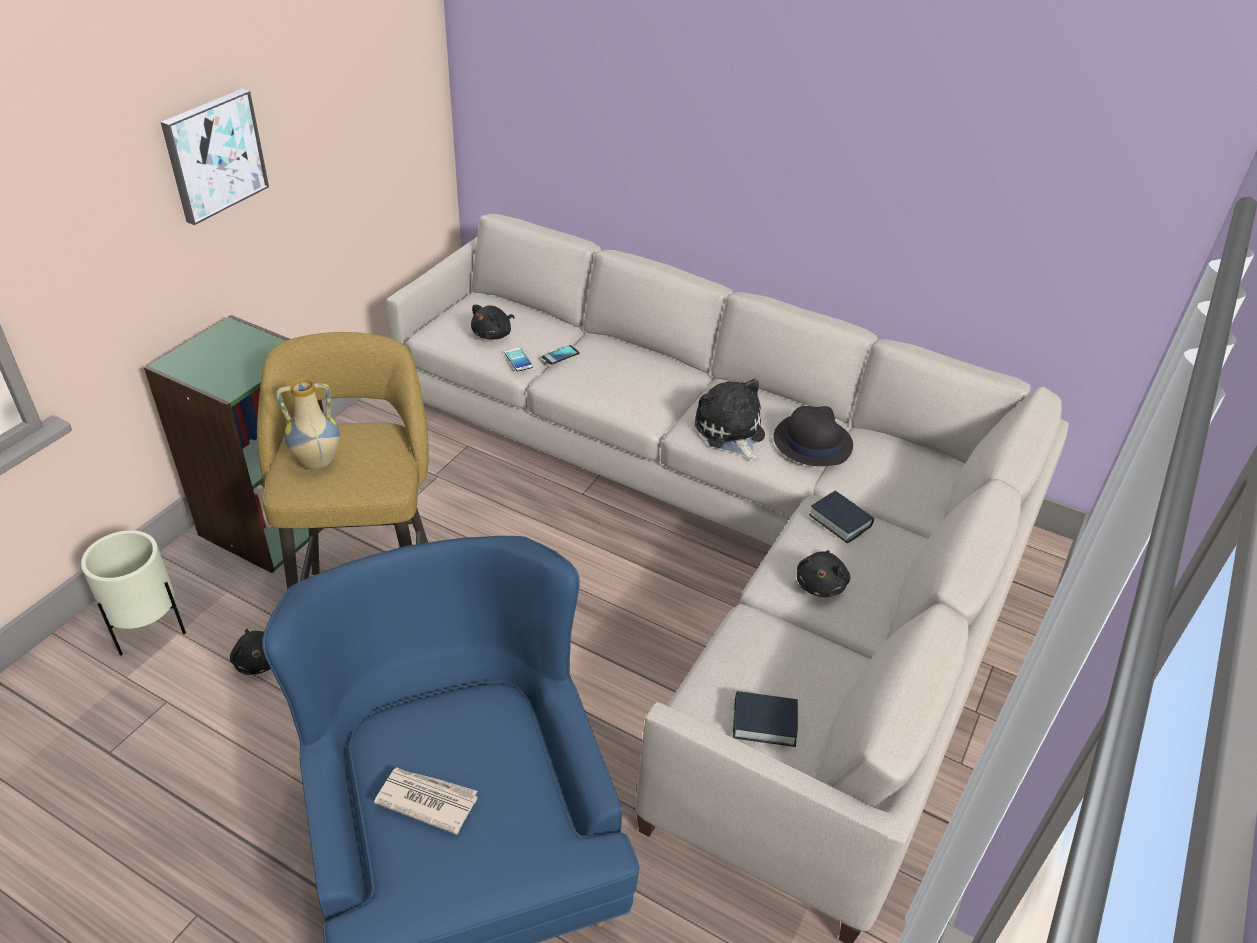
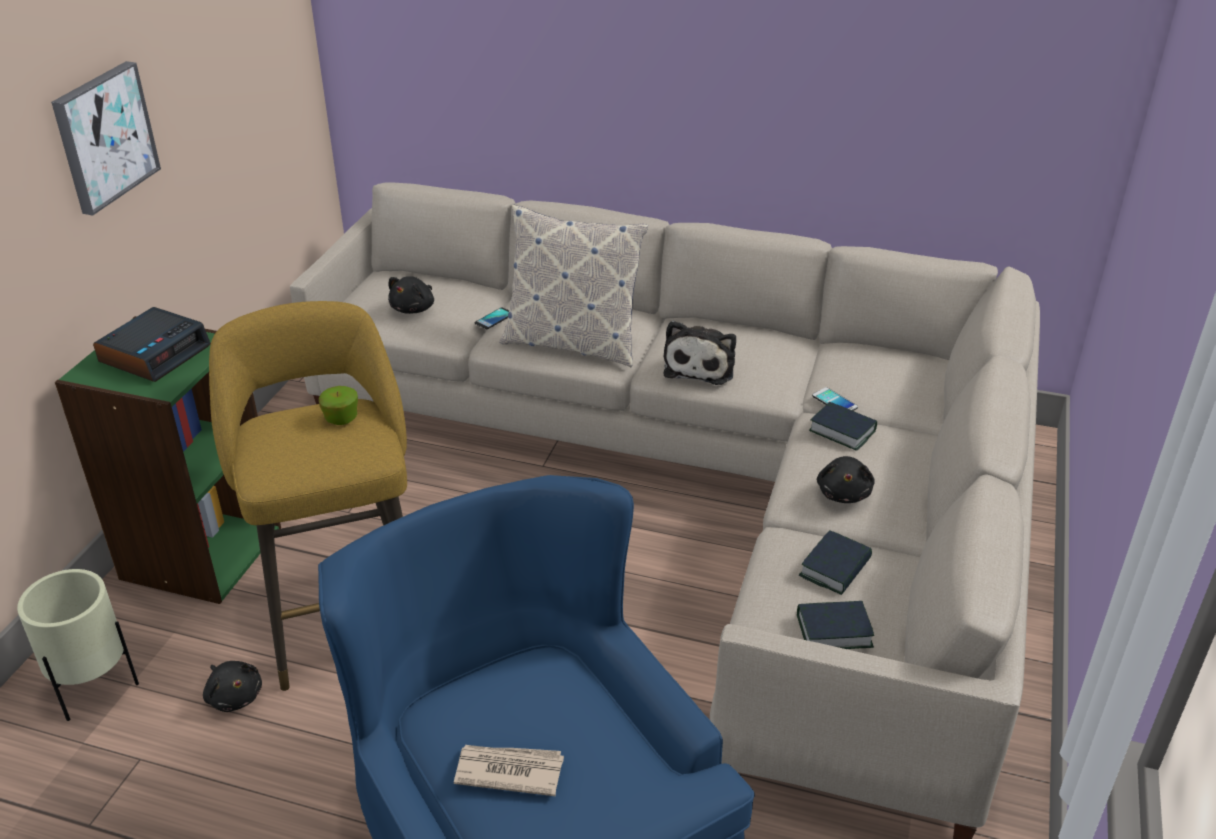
camera: 10 degrees left, 5 degrees down
(234, 354) = (155, 353): none -> alarm clock
(317, 462) = (288, 448): vase -> none
(371, 442) = (341, 419): none -> apple
(518, 360) = (450, 329): phone -> phone (834, 402)
(622, 390) = (572, 343): none -> pillow
(730, 432) = (701, 366): plush toy -> plush toy turned 135 degrees counterclockwise
(786, 659) = (835, 568): none -> book
(812, 442) = (787, 362): black hat -> none

